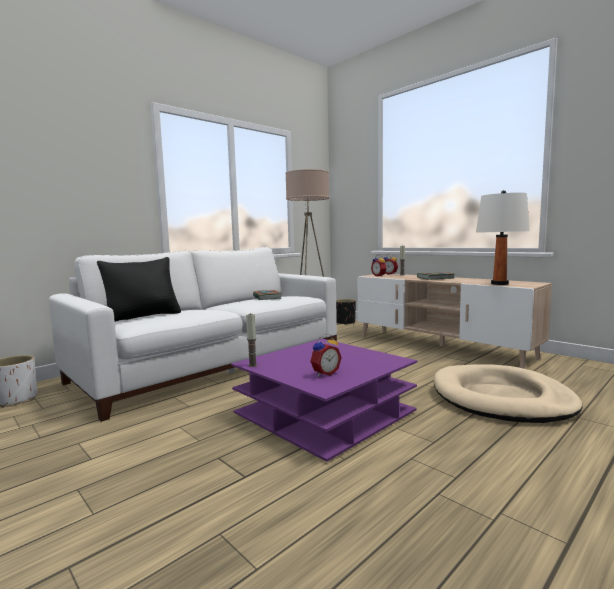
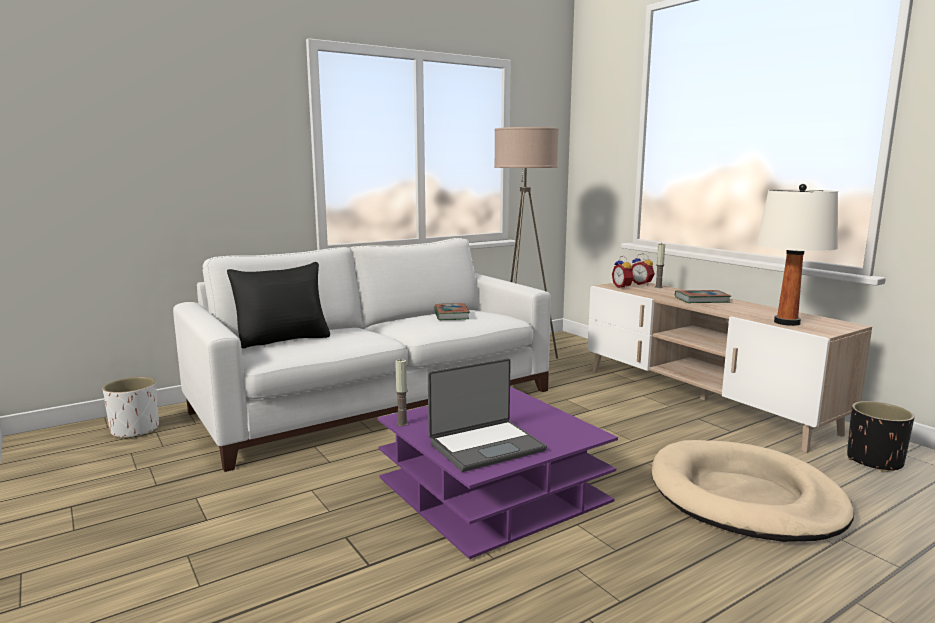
camera: 10 degrees right, 5 degrees up
(324, 373) = (485, 446): alarm clock -> laptop
(344, 322) = (577, 345): black planter -> black planter (874, 461)

